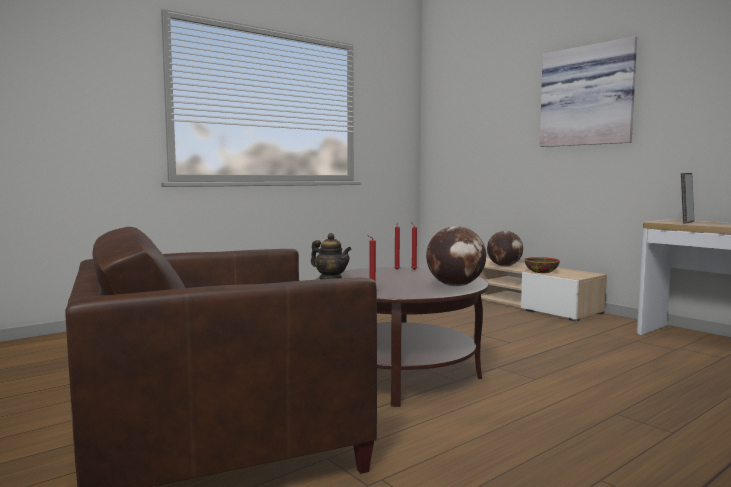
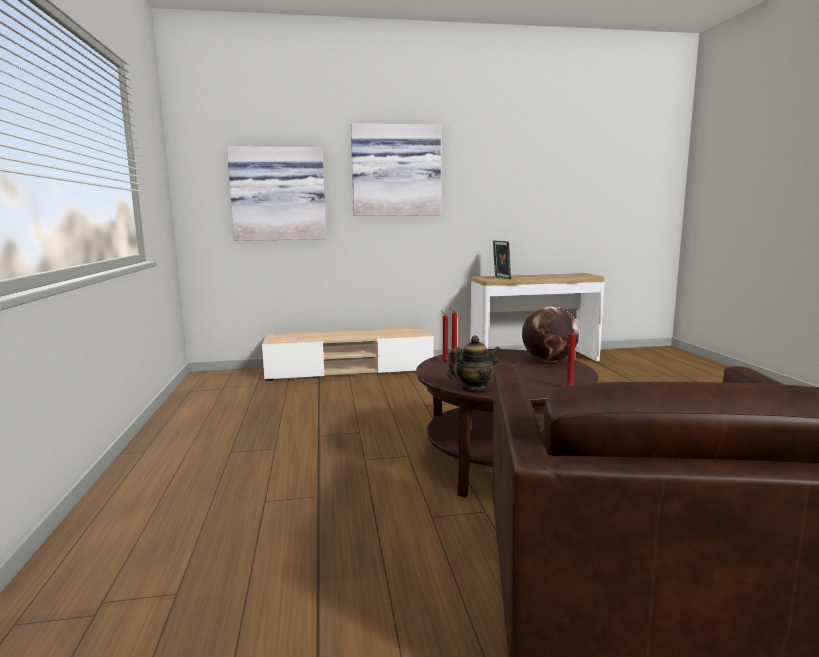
camera: 60 degrees left, 5 degrees up
(485, 129) = (278, 194): none -> picture
(504, 266) = (344, 337): globe -> none
(541, 271) = (387, 335): bowl -> none

